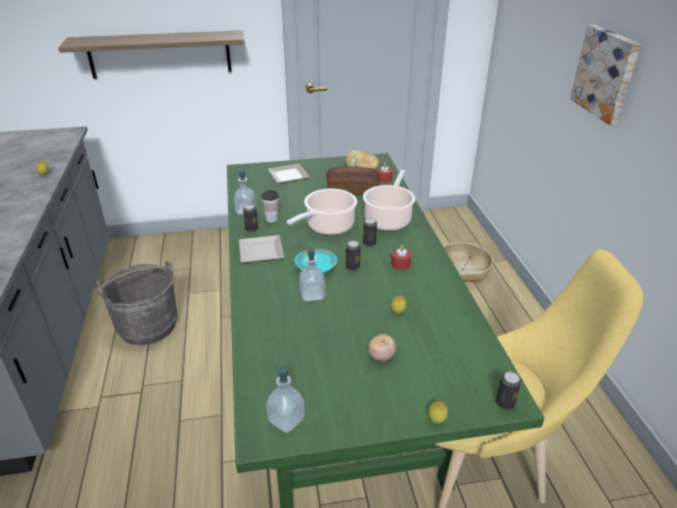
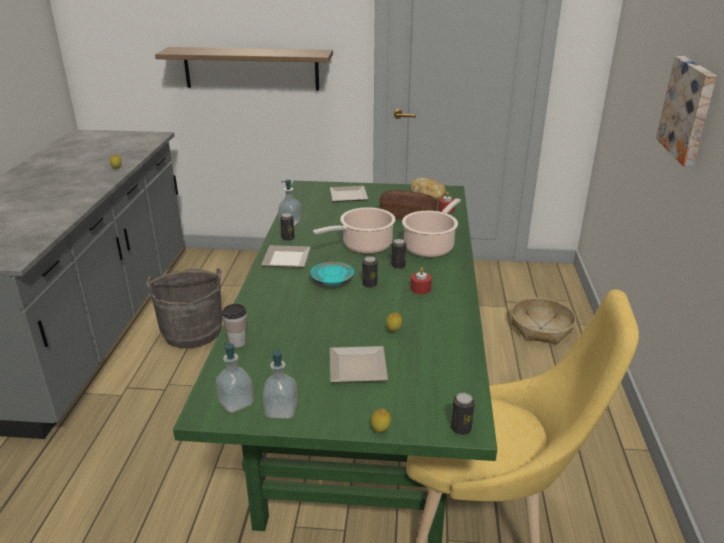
camera: 15 degrees right, 5 degrees down
(271, 219) = (311, 232): cup -> cup (237, 342)
(312, 295) = (316, 303): soap dispenser -> soap dispenser (281, 410)
(381, 356) = (355, 366): tomato -> plate

